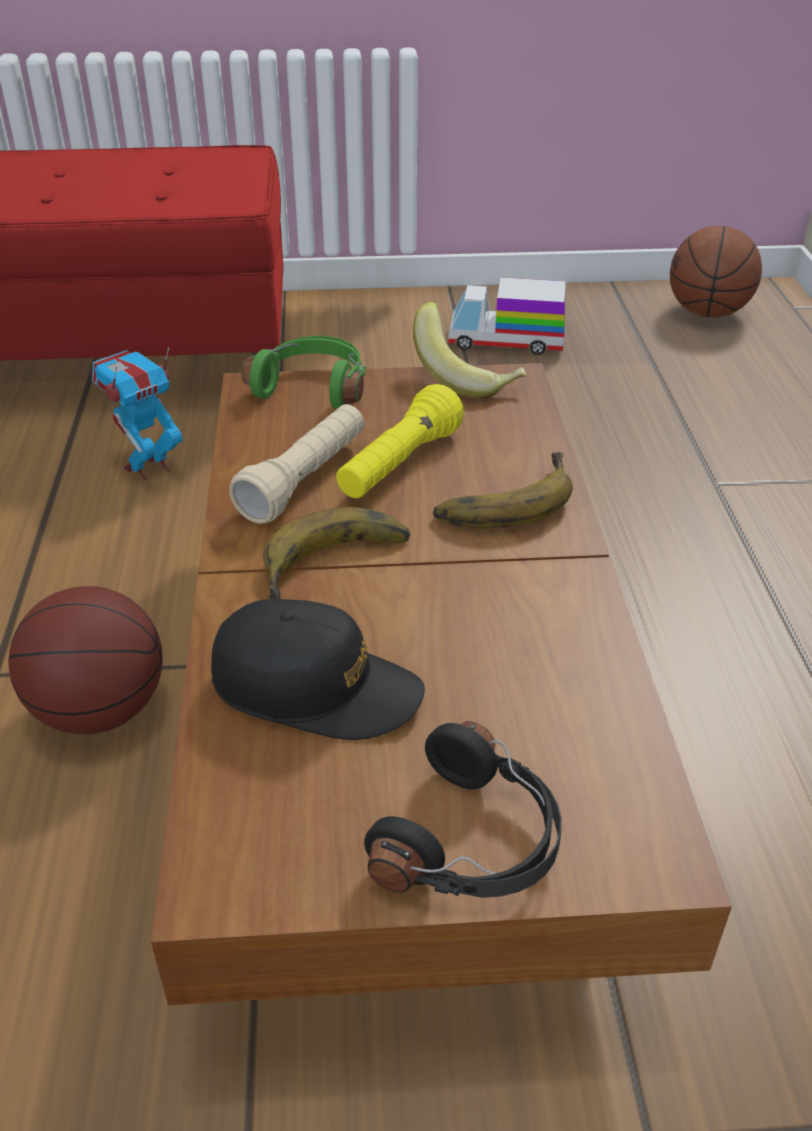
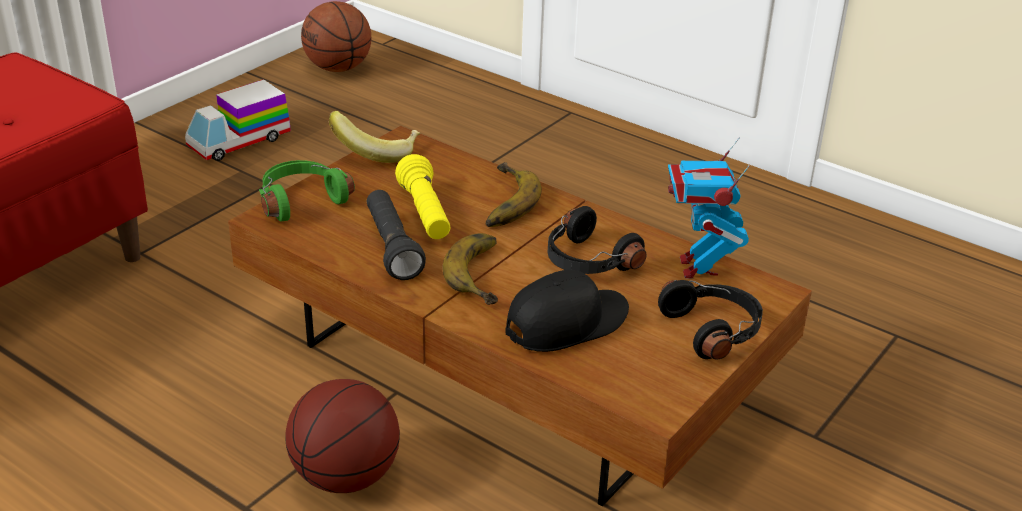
camera: 50 degrees left, 5 degrees down
(148, 468) = (124, 345): toy robot -> toy robot (698, 267)
(304, 480) = (392, 247): beige flashlight -> black flashlight
(475, 630) = (587, 261): none -> black headphones

